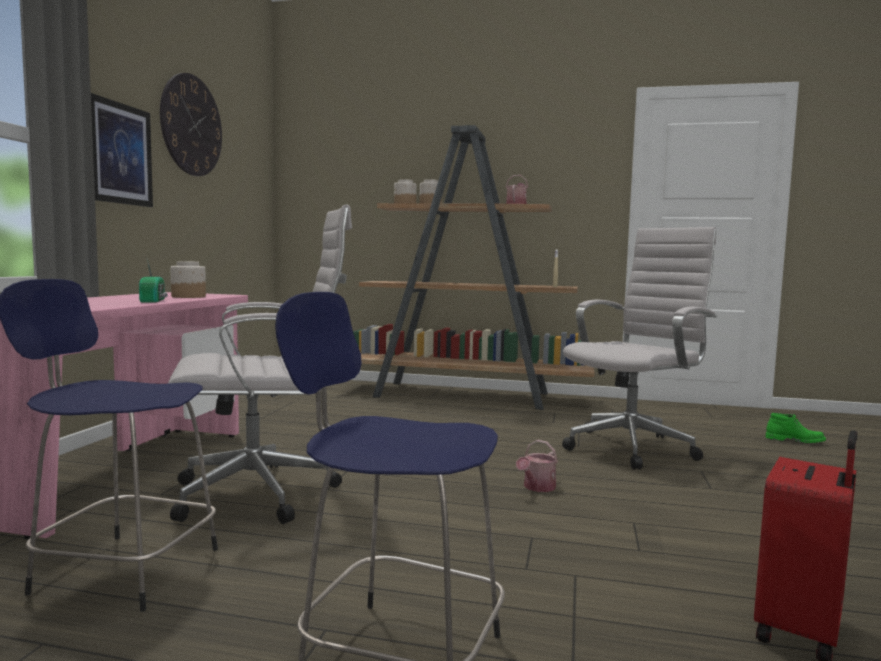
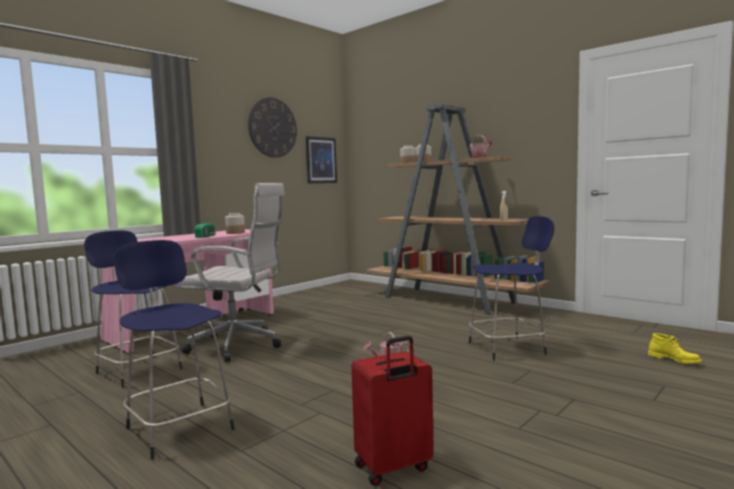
camera: 30 degrees right, 0 degrees up
(119, 154) = (220, 152): picture -> picture (321, 160)
(633, 447) = (509, 348): white office chair -> blue stool
(794, 441) = (674, 360): green boot -> yellow boot

